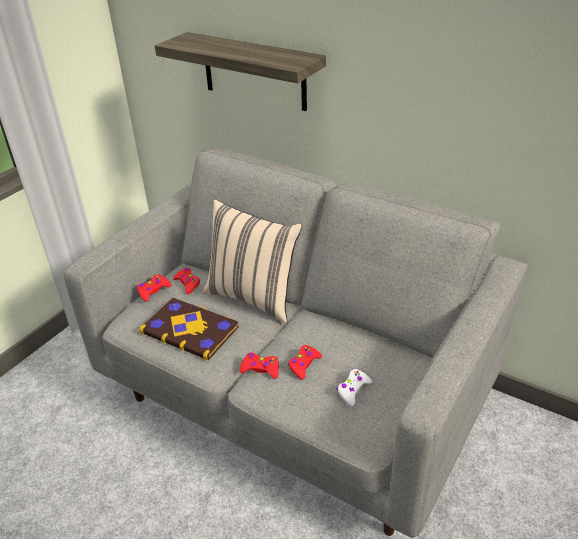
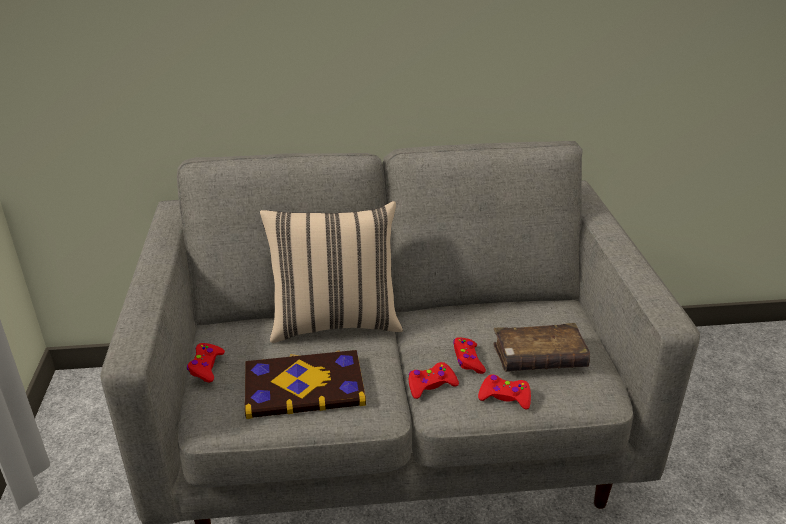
camera: 40 degrees left, 5 degrees down
(188, 283) = (238, 342): red game controller -> red game controller (505, 397)
(254, 71) = (224, 45): shelf -> none
(353, 390) = (539, 358): white game controller -> brown book

